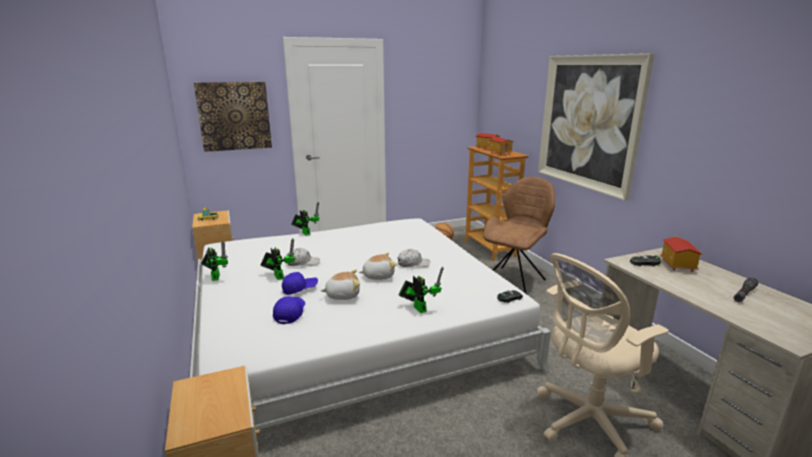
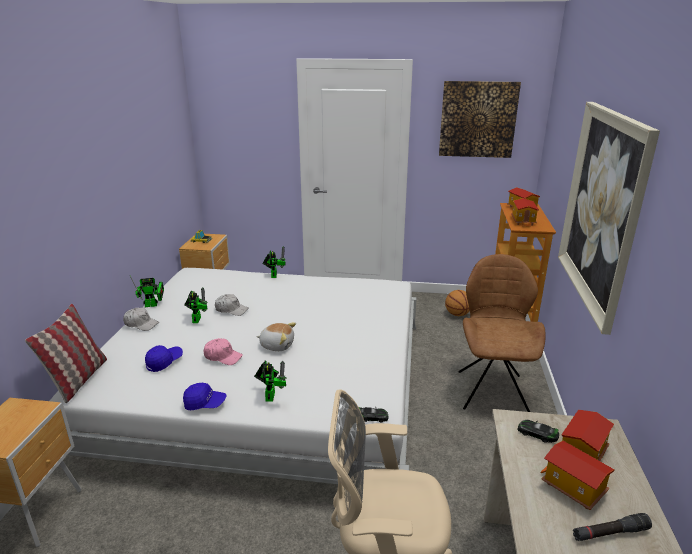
camera: 30 degrees right, 5 degrees up
(214, 352) = (78, 379): none -> pillow
(216, 276) = (153, 305): toy robot -> toy robot turned 60 degrees clockwise
(234, 116) = (244, 140): picture -> picture (478, 119)
(300, 289) = (199, 338): blue cap -> blue cap (205, 404)
(342, 295) = (223, 357): plush toy -> pink cap
(413, 264) = (326, 341): white cap -> white cap (141, 324)
(514, 281) = (492, 390): brown chair -> brown chair turned 60 degrees counterclockwise
(699, 282) = (572, 488): none -> toy house

